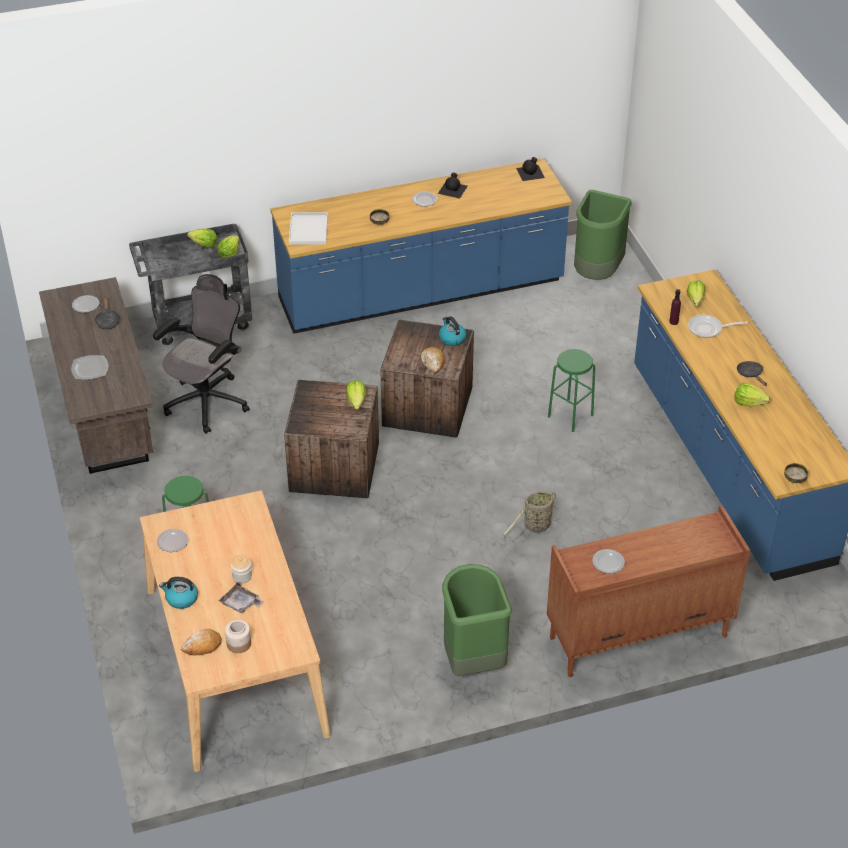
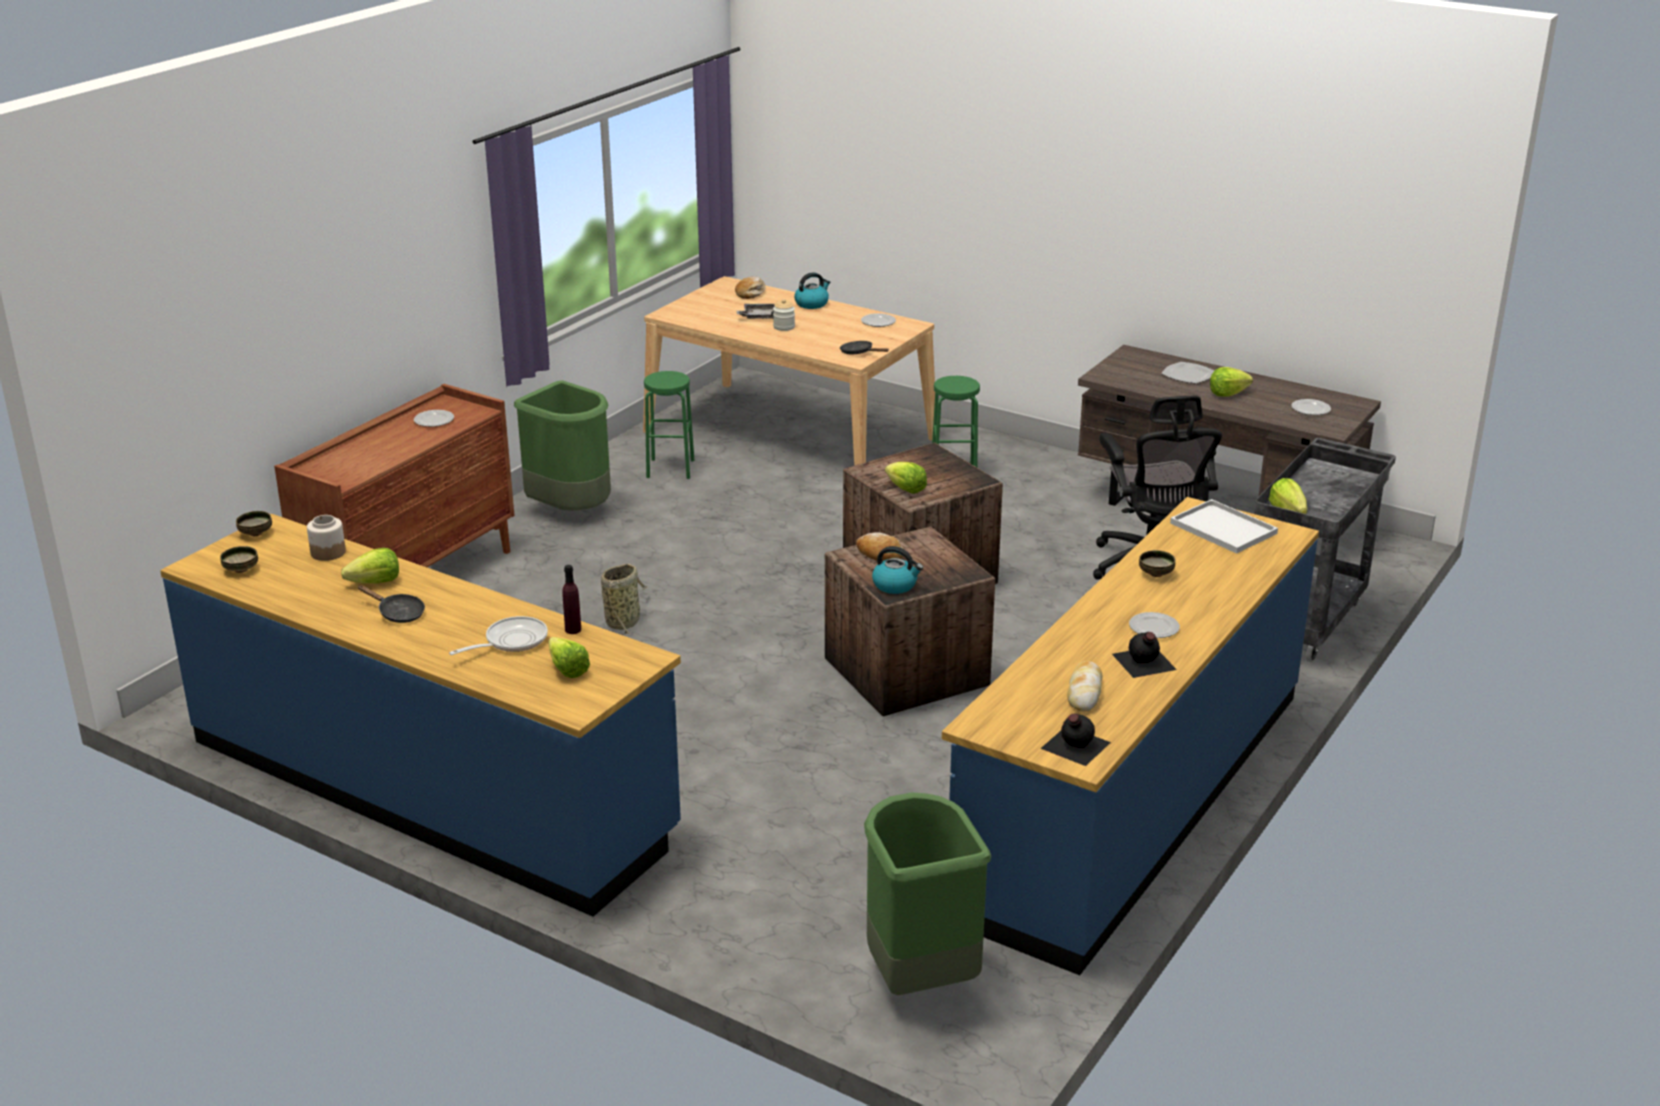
camera: 140 degrees right, 15 degrees down
(107, 320) = (1260, 408): black frying pan -> black frying pan (859, 353)
(204, 245) = (1335, 507): lettuce -> lettuce (1227, 394)
(239, 644) = (723, 302): jar -> jar (328, 552)
(495, 189) = (1084, 692): none -> bread
(570, 416) = (711, 745): green stool -> green stool (670, 469)
(817, 450) = (241, 569): none -> bowl

